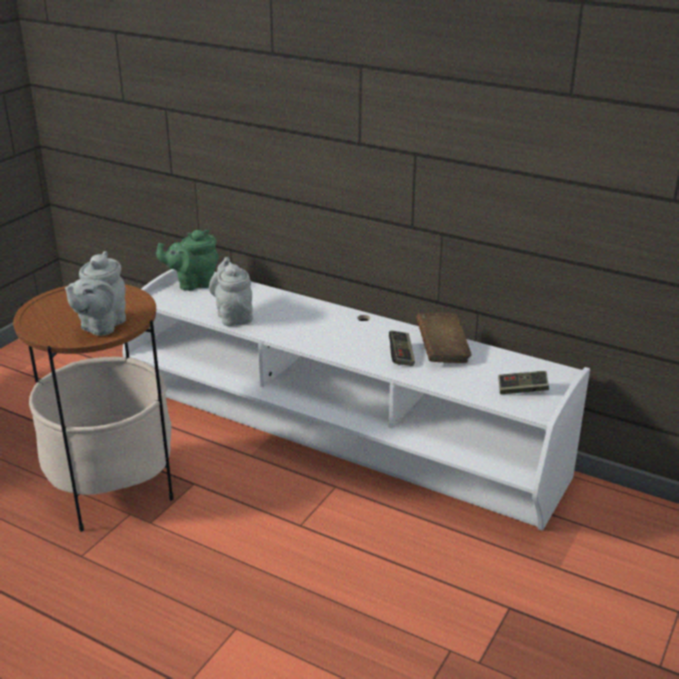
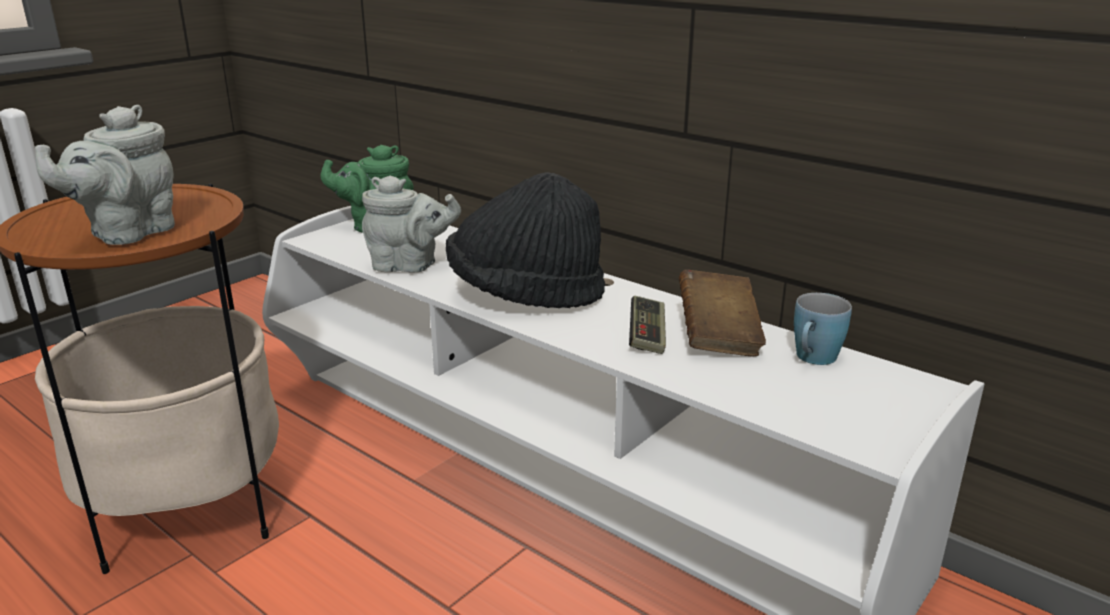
camera: 10 degrees right, 5 degrees down
(233, 316) = (409, 266): grey teapot -> grey teapot turned 105 degrees clockwise
(318, 332) = (526, 295): none -> black hat
(498, 362) = (813, 359): none -> blue mug
(522, 390) = (853, 409): game controller -> none

